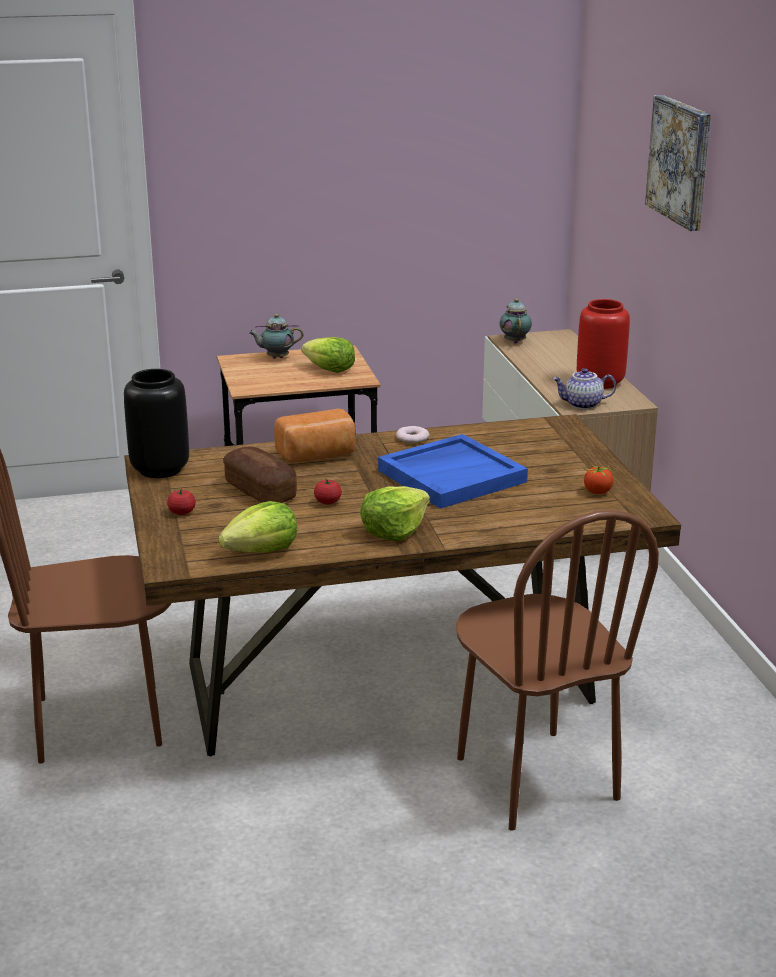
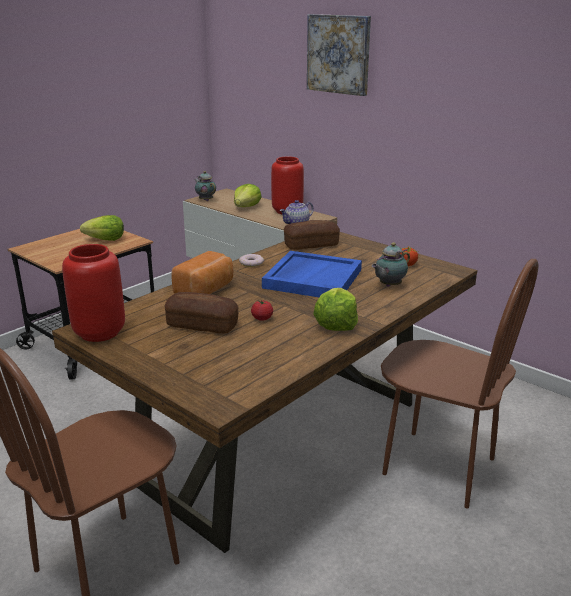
camera: 35 degrees left, 0 degrees up
(159, 469) = (98, 333): black vase -> red vase
(182, 512) = (166, 360): tomato -> none
(262, 551) = (271, 368): lettuce -> lettuce (246, 207)
(276, 358) = (56, 241): teapot -> teapot (388, 285)
(519, 435) = (311, 245): none -> bread

